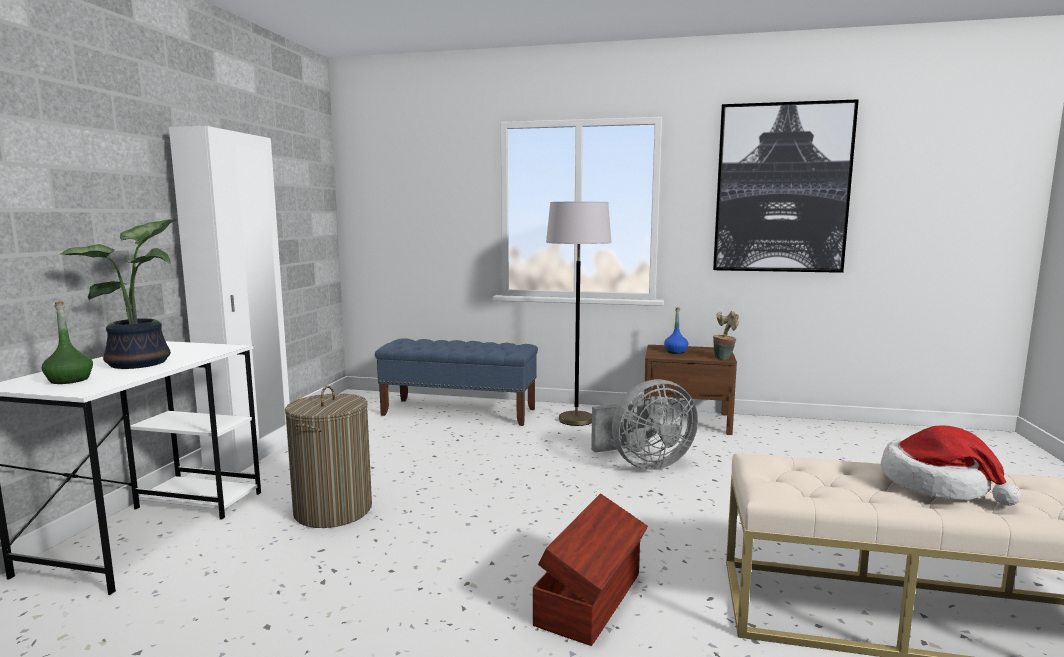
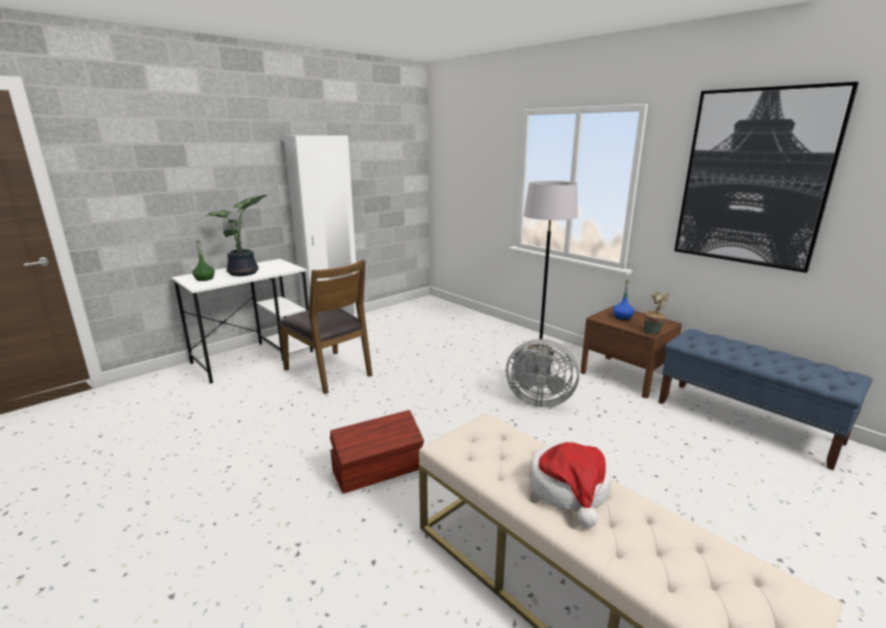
camera: 35 degrees right, 10 degrees up
(333, 510) = (329, 372): laundry basket -> brown chair
(459, 412) = (471, 327): blue bench -> blue bench (746, 422)

